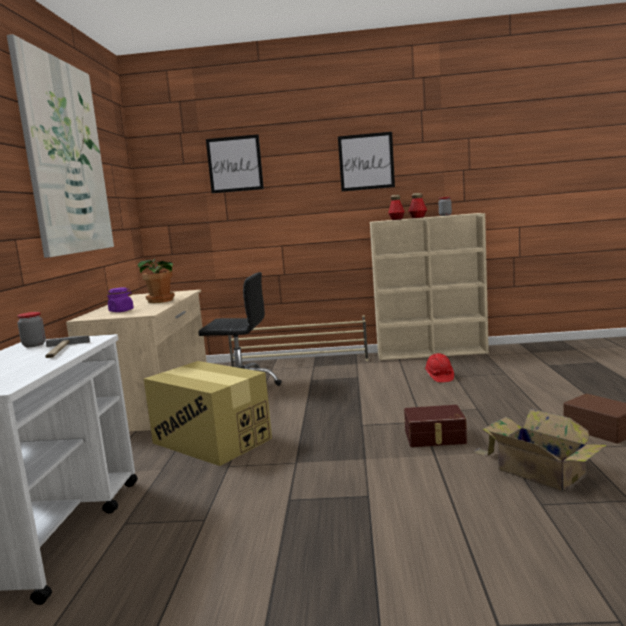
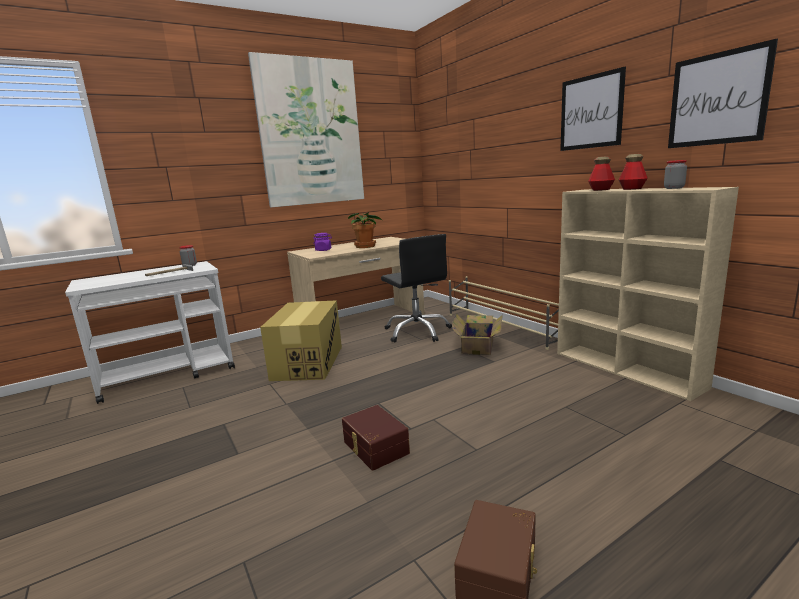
camera: 55 degrees right, 5 degrees up
(235, 164) = (477, 123): picture -> picture (717, 99)
(439, 377) = (550, 398): red hard hat -> none
(538, 470) = (327, 539): cardboard box -> cardboard box (478, 346)

